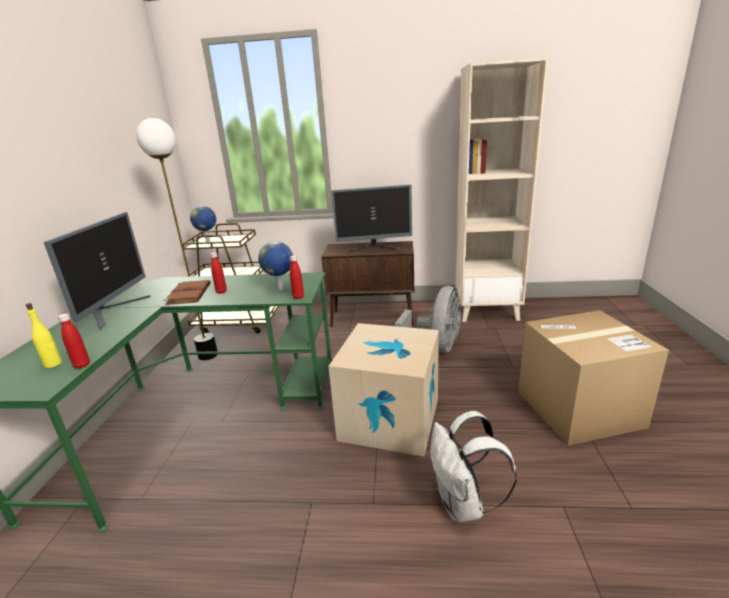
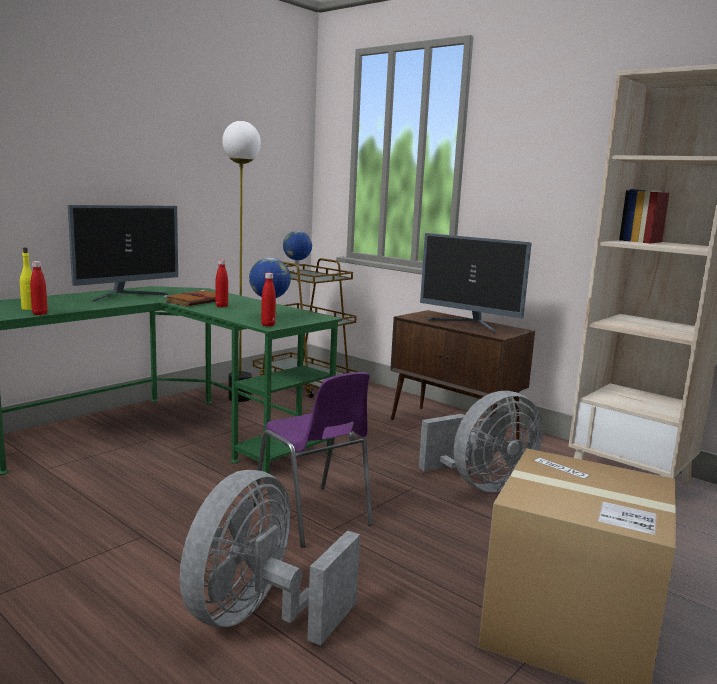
camera: 35 degrees right, 10 degrees down
(390, 419) = (313, 517): cardboard box -> purple chair
(463, 505) = (259, 616): white backpack -> grey fan

